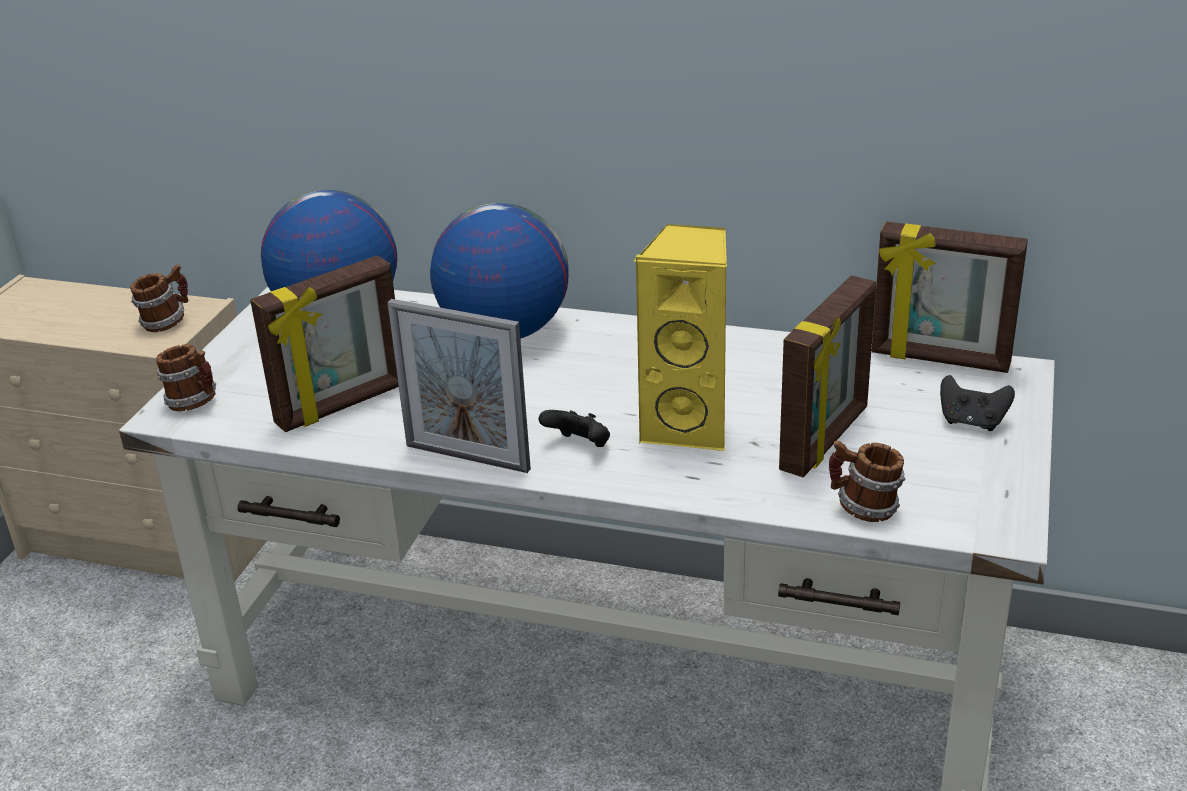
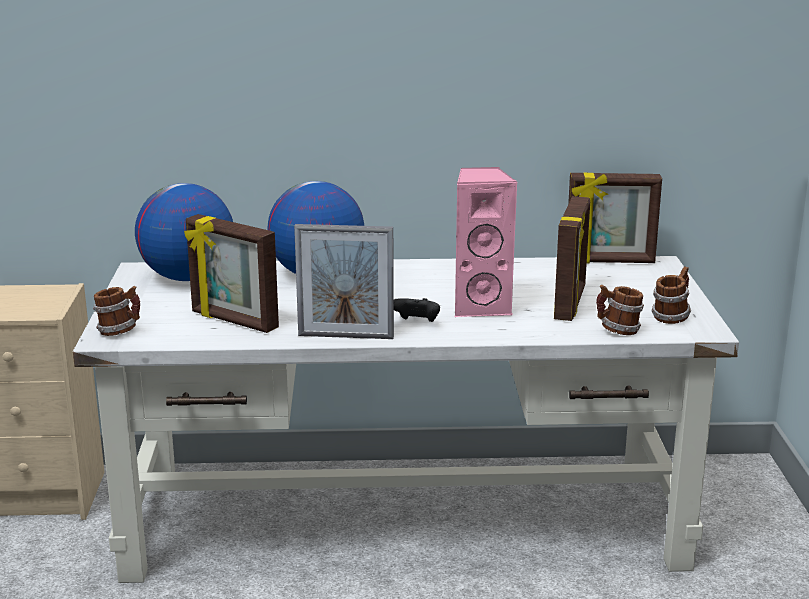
camera: 20 degrees left, 10 degrees down
(166, 322) = (41, 300): mug -> mug (671, 317)
(342, 405) = (233, 321): picture frame -> picture frame turned 90 degrees clockwise
(689, 427) = (481, 307): yellow speaker -> pink speaker
(972, 422) = (650, 287): black game controller -> none

